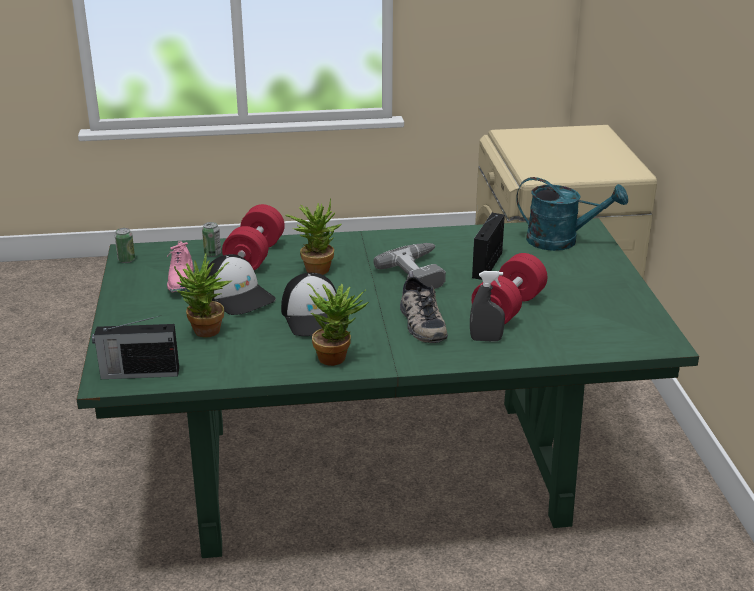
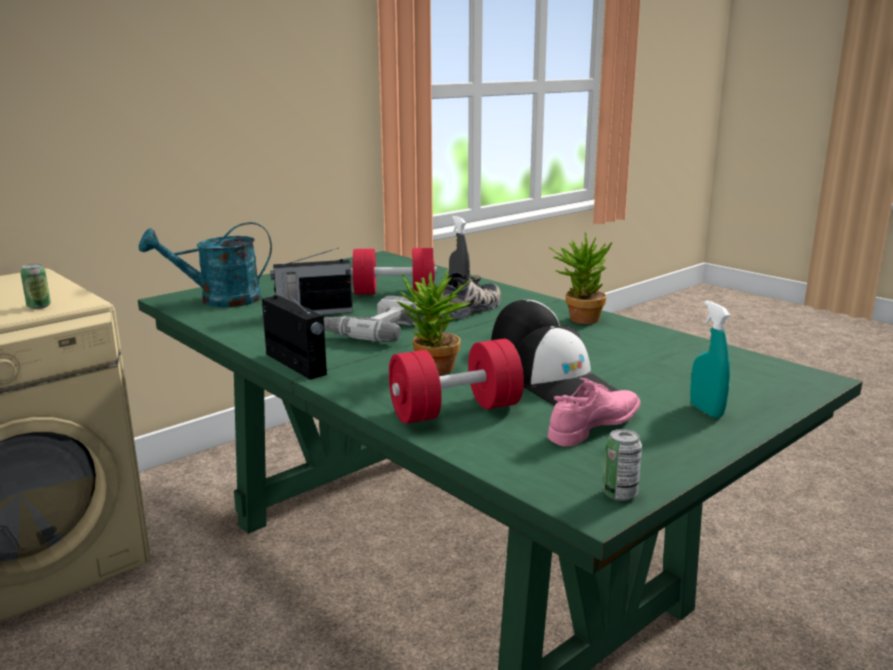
camera: 125 degrees left, 10 degrees down
(138, 373) = (773, 372): radio -> radio (296, 365)
(143, 319) = (706, 410): none -> turquoise spray bottle
(205, 333) = (658, 372): potted plant -> none
(212, 254) = (493, 439): can -> can (39, 306)
(238, 296) = (563, 384): cap -> cap turned 135 degrees clockwise
(561, 241) = (219, 300): turquoise watering can -> turquoise watering can turned 90 degrees counterclockwise

